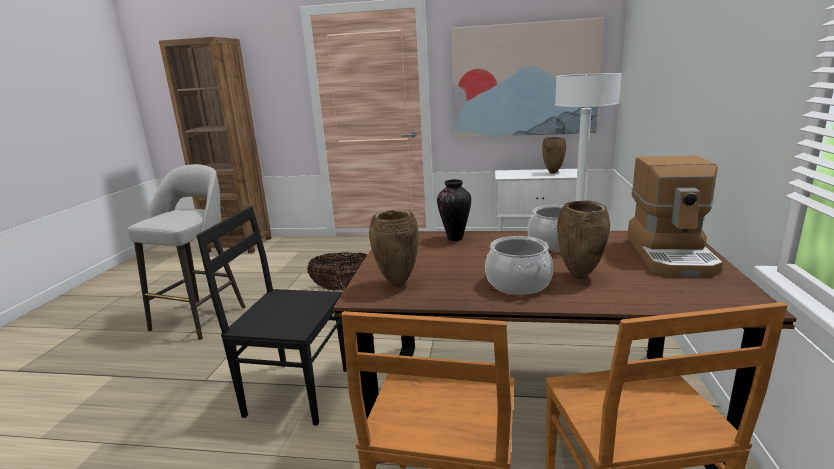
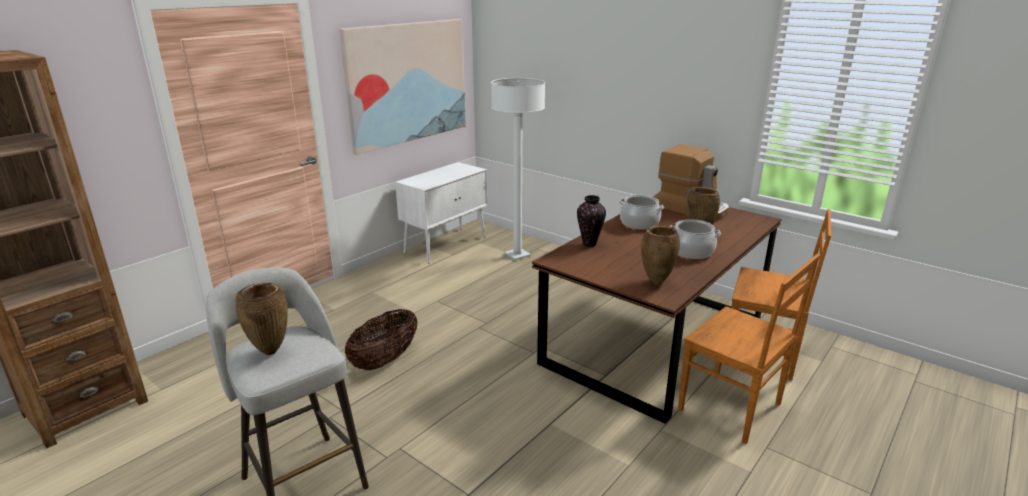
camera: 60 degrees left, 5 degrees up
(295, 391) = (547, 437): black chair -> none
(553, 172) = (451, 171): brown vase -> brown vase (271, 351)

